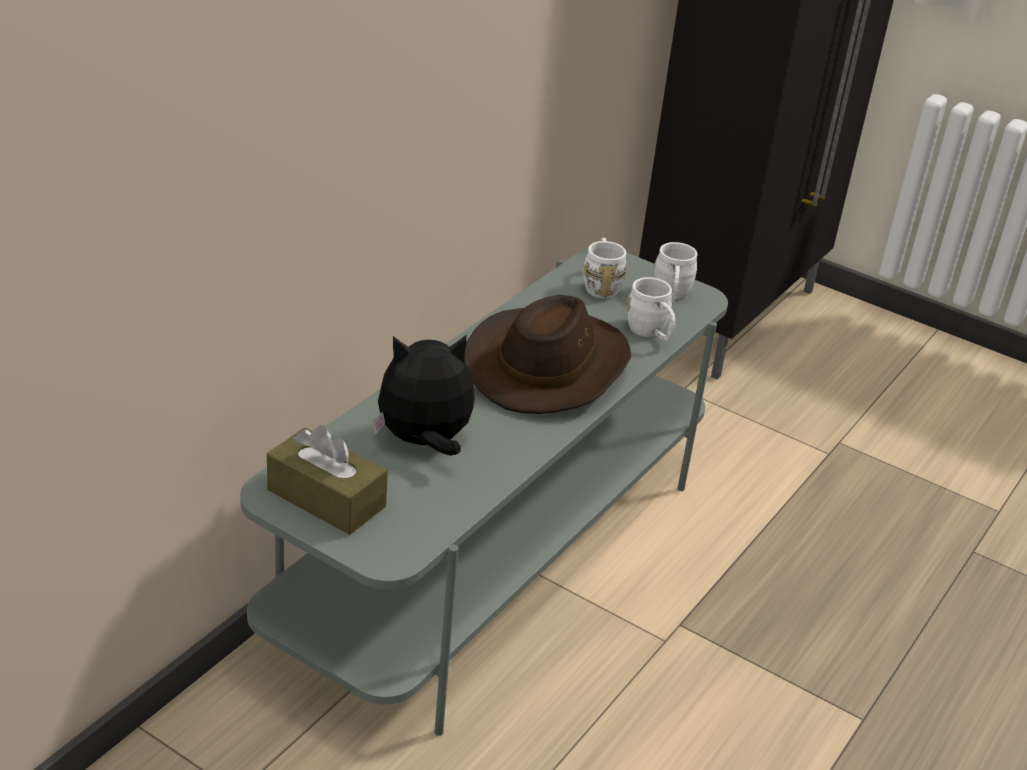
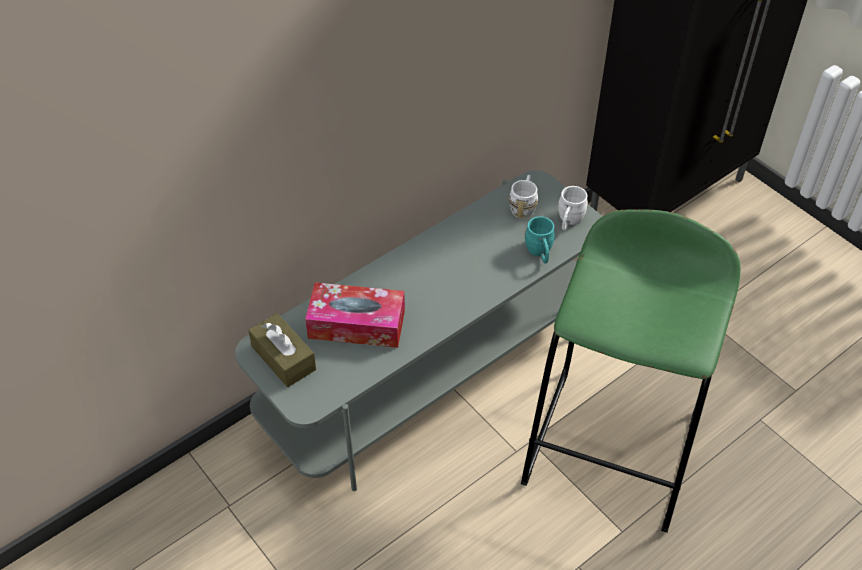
camera: 20 degrees right, 15 degrees up
(424, 442) = (356, 324): plush toy -> tissue box
(548, 365) = (459, 272): brown hat -> none
(651, 333) = (540, 253): white mug -> turquoise mug
(799, 614) = (613, 448): none -> green stool

